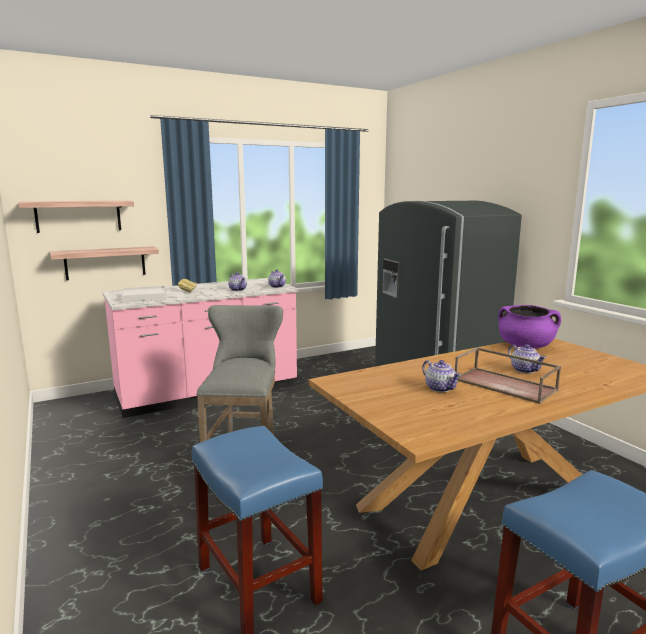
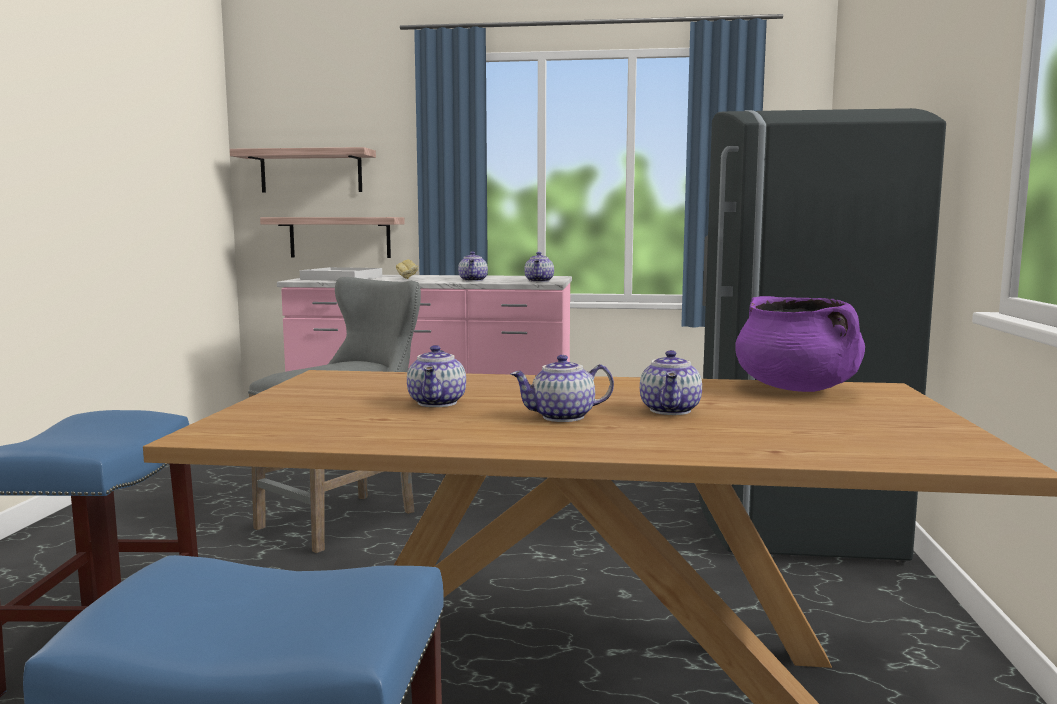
camera: 35 degrees right, 5 degrees down
(506, 384) = (562, 417): brown tray -> teapot

